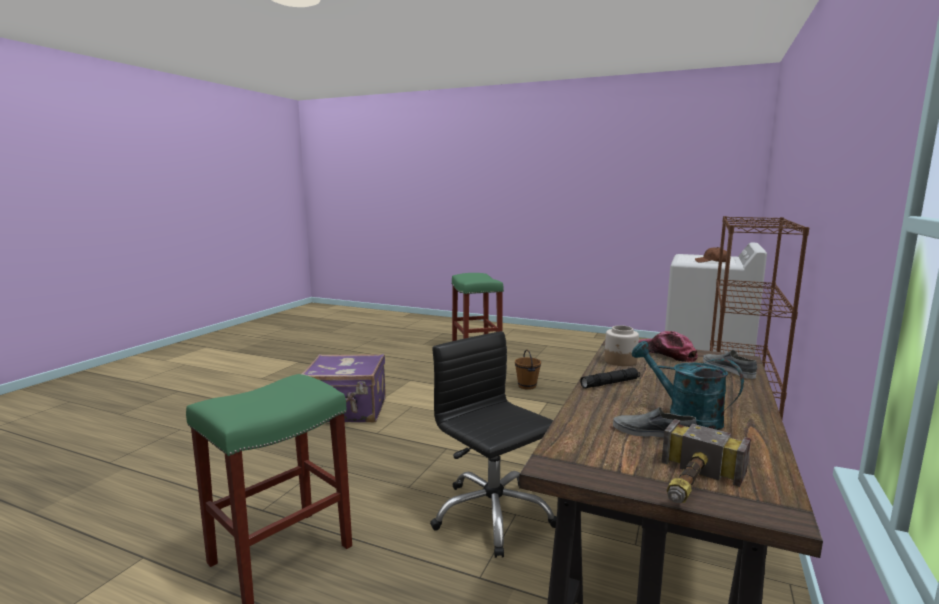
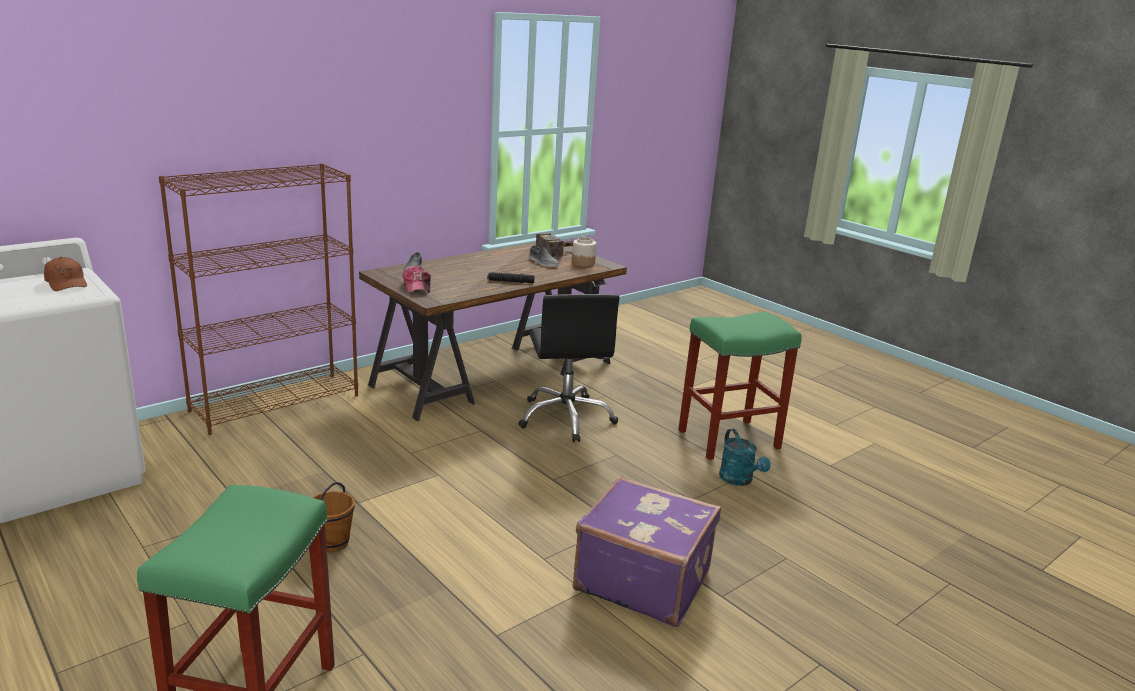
camera: 155 degrees left, 10 degrees up
(620, 361) = (467, 290): jar -> jar (583, 263)
(684, 416) = (511, 263): turquoise watering can -> turquoise watering can (739, 480)

